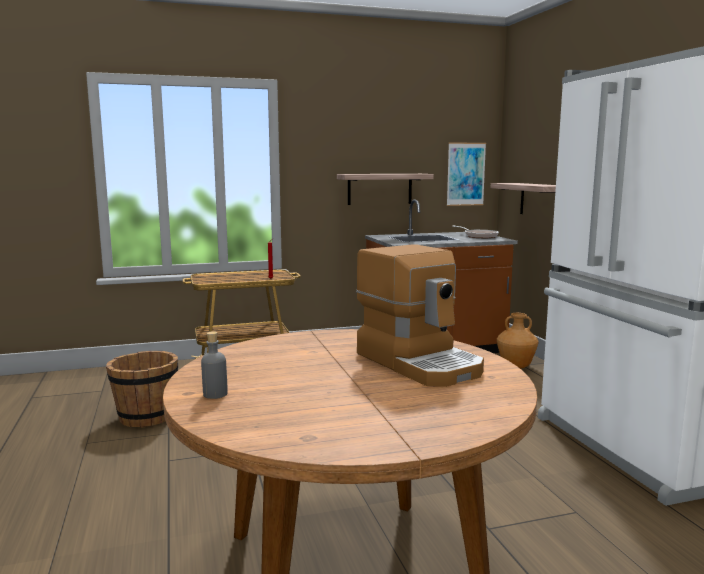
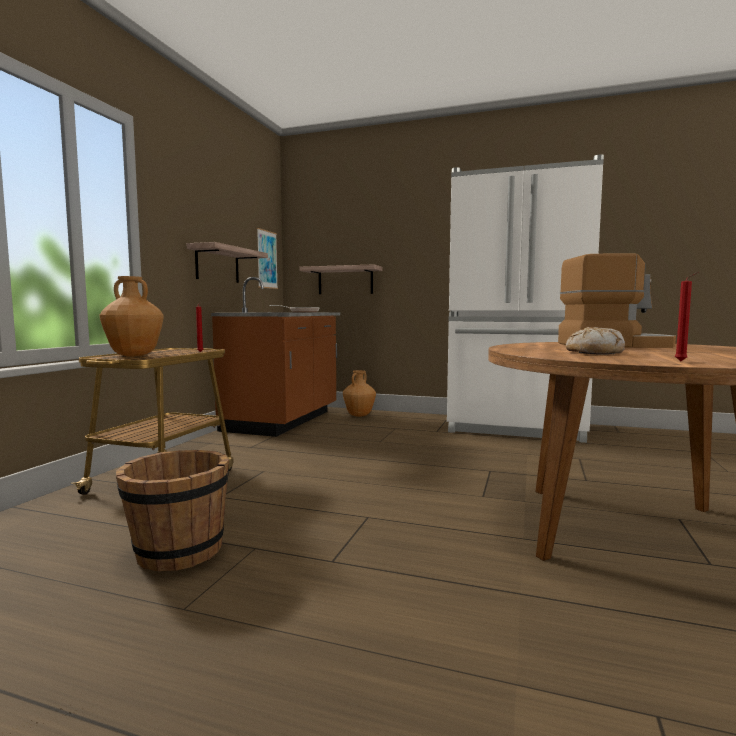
camera: 55 degrees left, 5 degrees down
(215, 394) = (682, 361): grey bottle -> red candle
(223, 276) = (133, 355): none -> brown vase
(286, 363) = (594, 352): none -> bread

